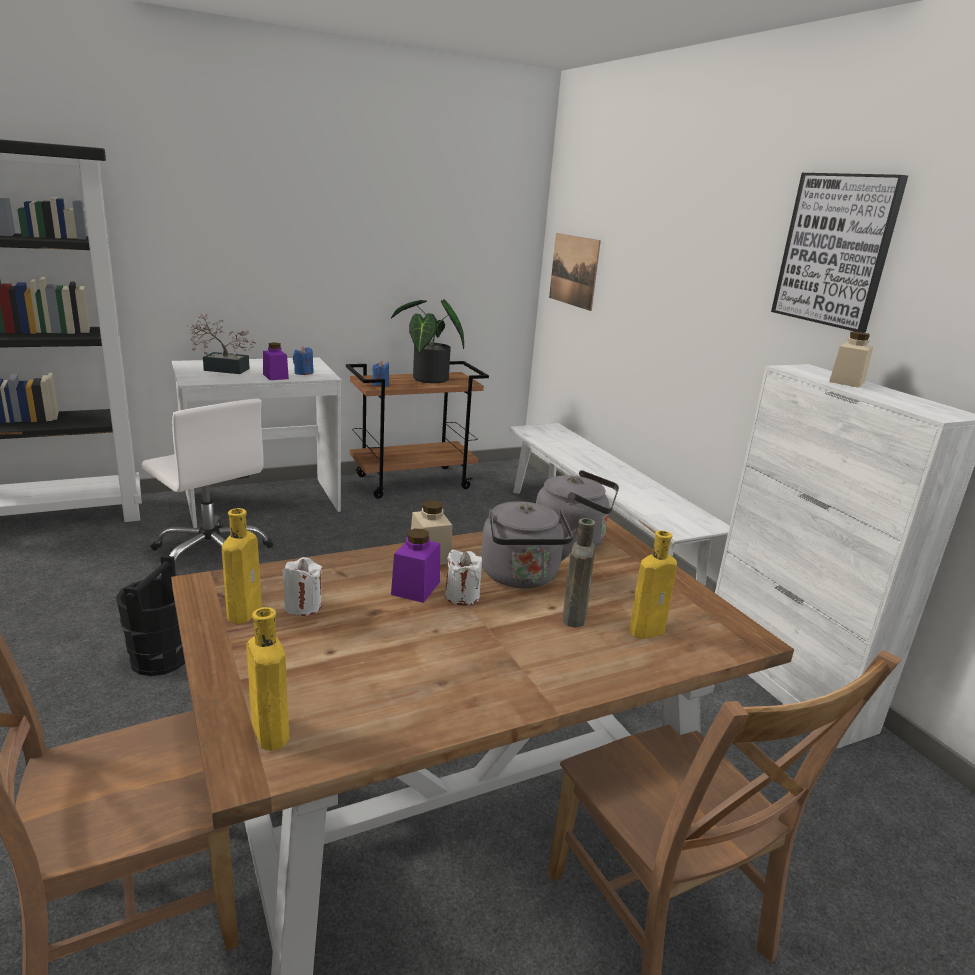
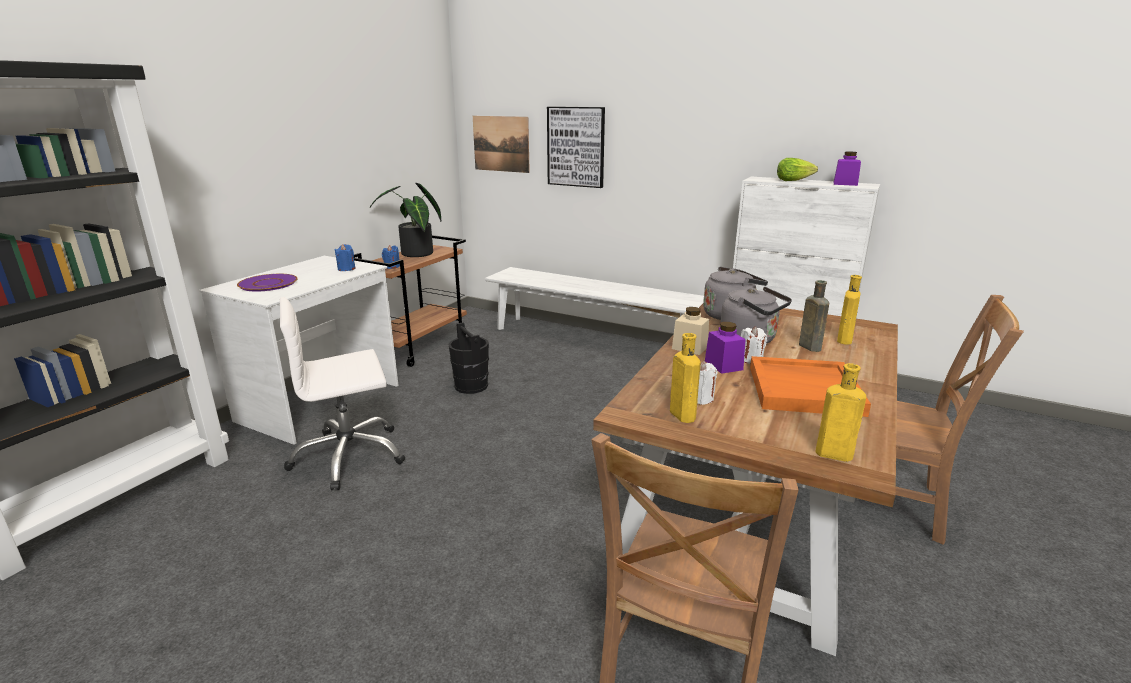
camera: 35 degrees left, 0 degrees up
(160, 658) = (439, 539): black bucket -> black bucket (471, 386)
(212, 555) = (349, 456): white office chair -> white office chair turned 150 degrees clockwise
(222, 369) = (268, 283): potted plant -> purple plate
(275, 376) = (331, 277): purple jar -> purple jar (845, 184)
(432, 656) = (805, 389): none -> orange tray
(836, 250) = (753, 102): picture -> picture (576, 147)
(847, 382) = (793, 180): beige jar -> lettuce

